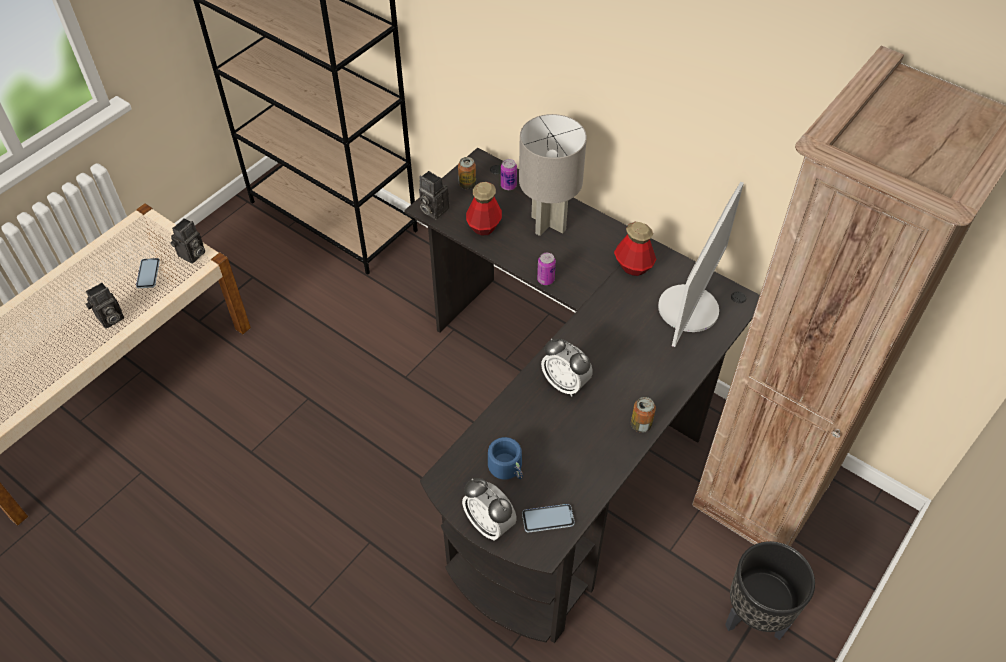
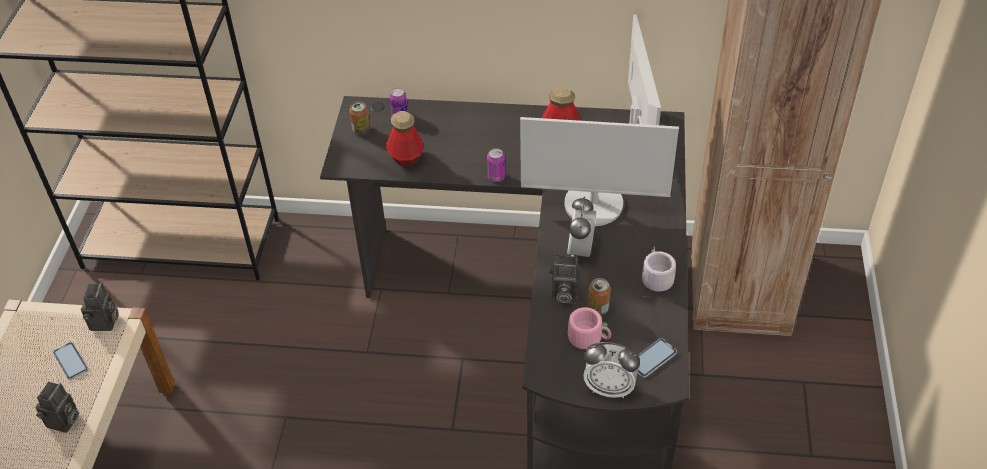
camera: 30 degrees left, 5 degrees down
(432, 210) = (347, 164): camera -> camera (563, 295)
(509, 468) = (589, 337): blue mug -> pink mug
(547, 223) = (460, 132): grey table lamp -> none
(565, 383) = (580, 250): alarm clock -> alarm clock turned 90 degrees clockwise
(610, 347) = (594, 204): none -> monitor
(610, 444) = (654, 278): none -> grey mug
(641, 425) = (666, 251): can -> can (598, 308)
(754, 618) = (804, 389): black planter -> none

